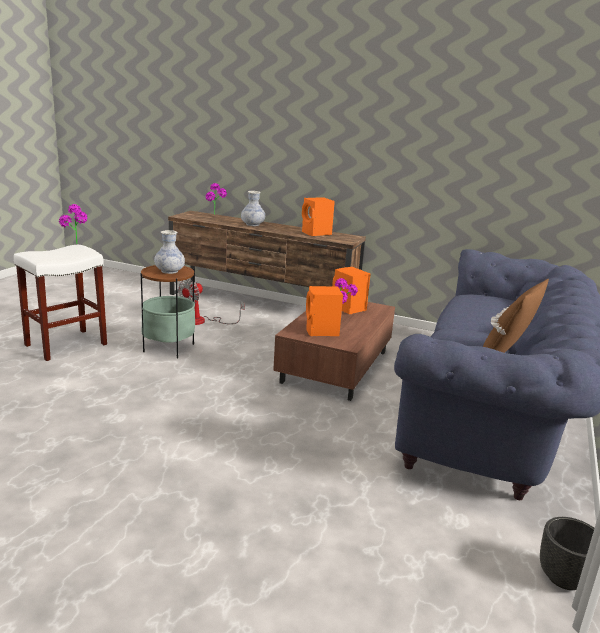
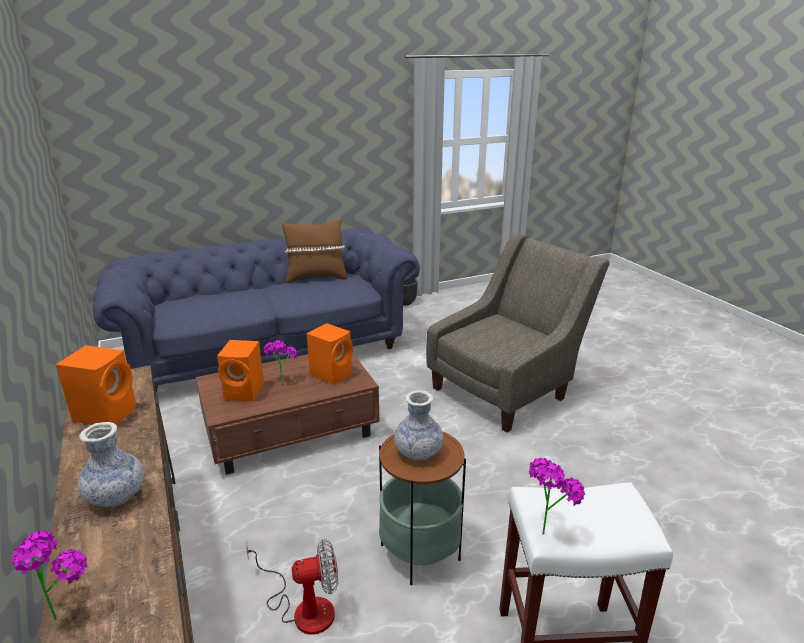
camera: 135 degrees left, 5 degrees up
(212, 474) = (507, 388): none -> grey armchair

